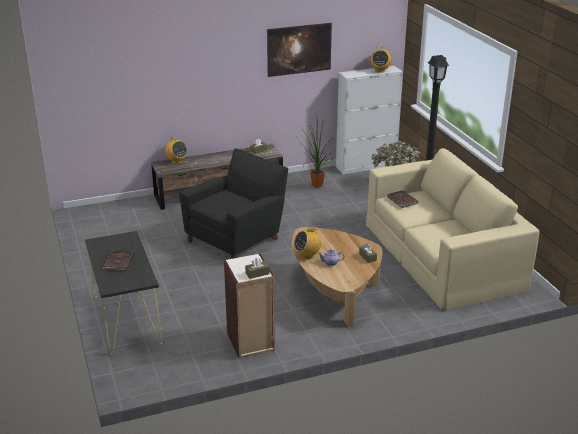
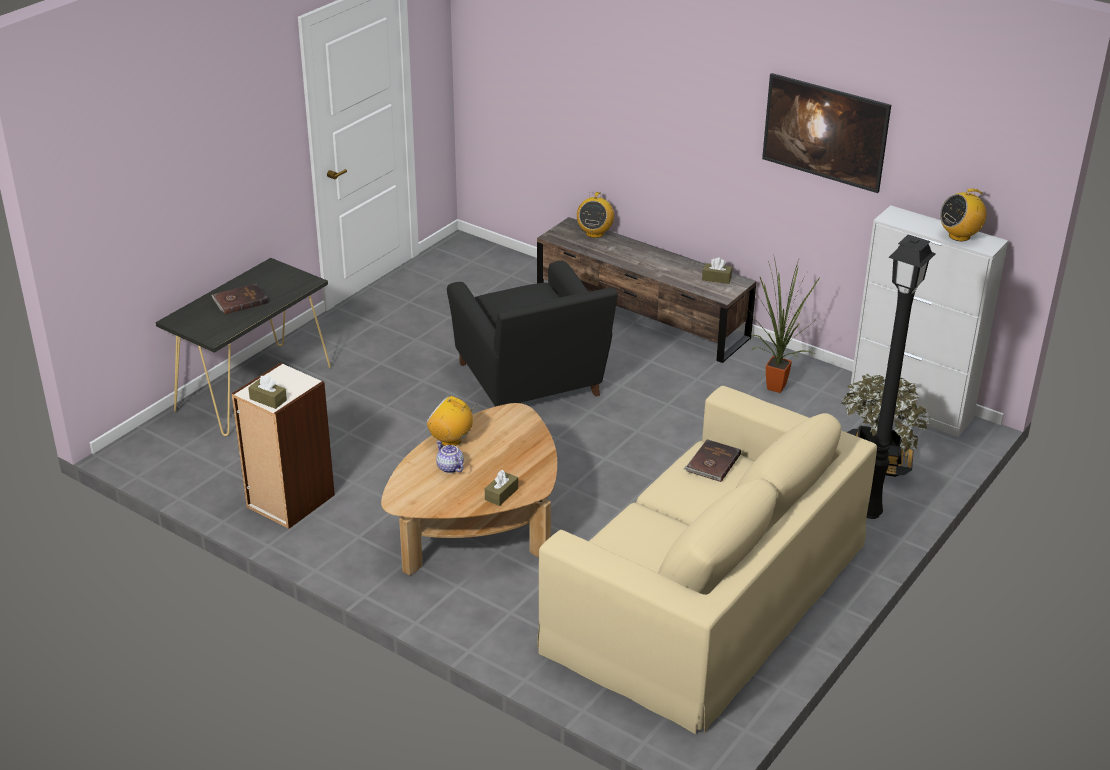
camera: 55 degrees right, 5 degrees up
(236, 238) = (532, 383): black armchair -> black armchair turned 60 degrees clockwise

